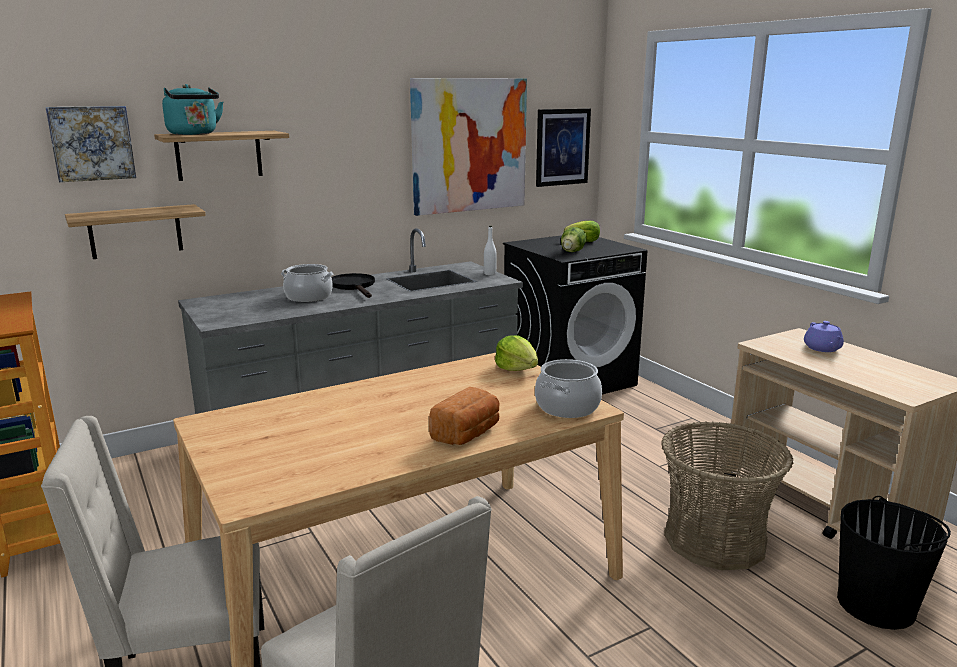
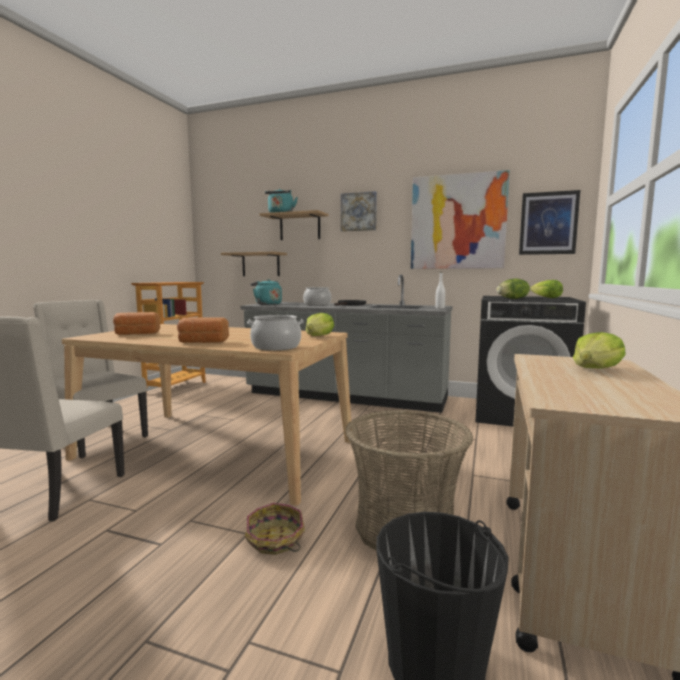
camera: 50 degrees right, 10 degrees down
(92, 143) = (248, 221): picture -> picture (359, 212)
(229, 315) = (267, 304): none -> turquoise kettle
(292, 458) = (137, 334): none -> bread
(678, 614) = (275, 540): none -> basket
(822, 348) = (595, 369): purple teapot -> lettuce

